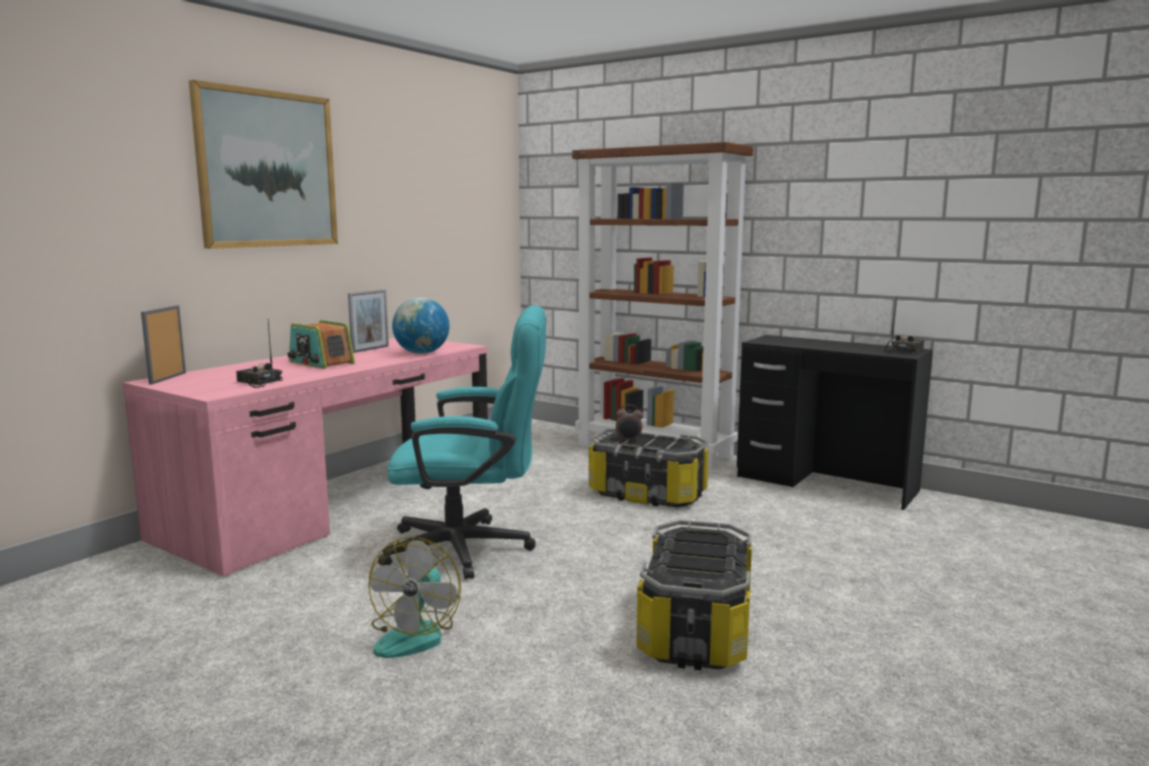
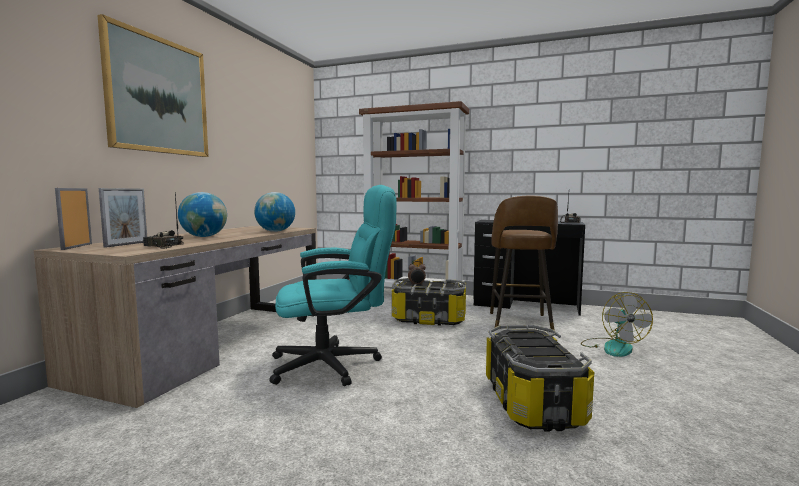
camera: 15 degrees left, 5 degrees down
(321, 363) = (204, 236): radio -> globe
(335, 504) = (214, 343): pink desk -> brown desk
(370, 349) = (234, 231): picture frame -> picture frame (126, 244)
(415, 634) = (330, 435): fan -> fan (612, 347)
(787, 513) = (520, 323): none -> brown stool

